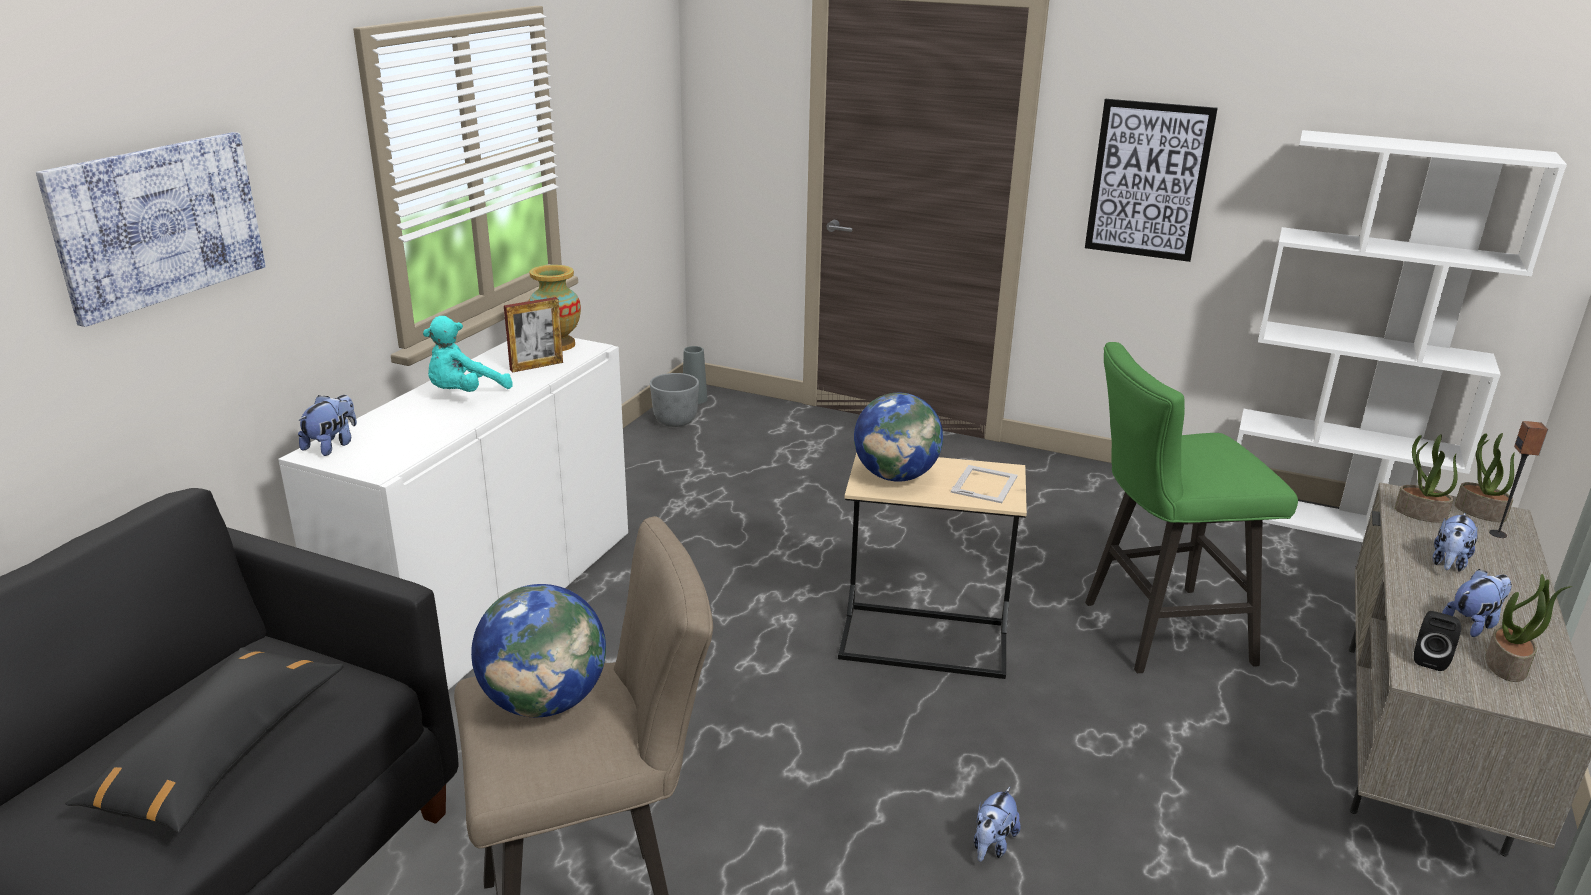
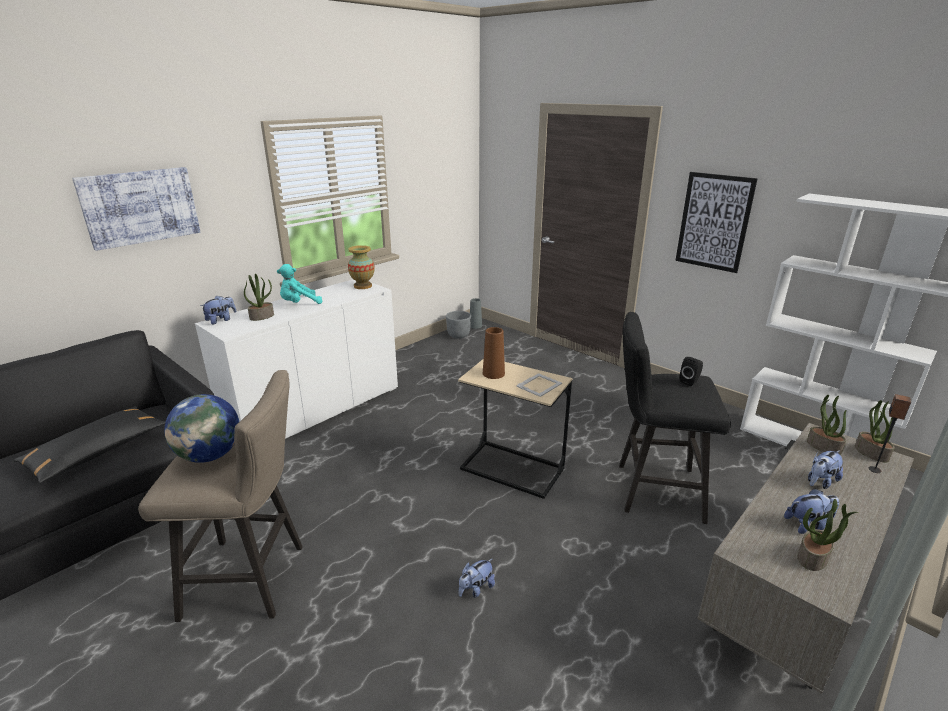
camera: 20 degrees right, 0 degrees up
(413, 428) = (262, 316): none -> potted plant
(536, 366) = (343, 295): picture frame -> none
(896, 476) = (493, 373): globe -> brown vase
(1155, 632) = (652, 490): green stool -> black stool
(1429, 659) = (756, 541): black speaker -> black speaker (690, 382)

